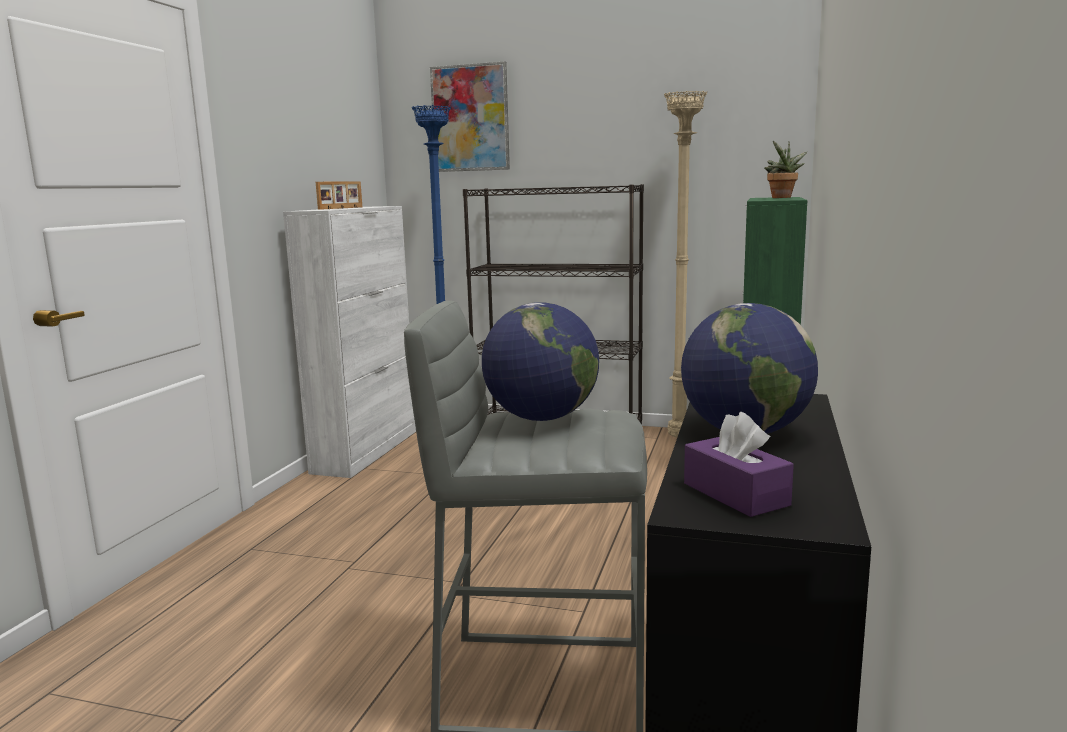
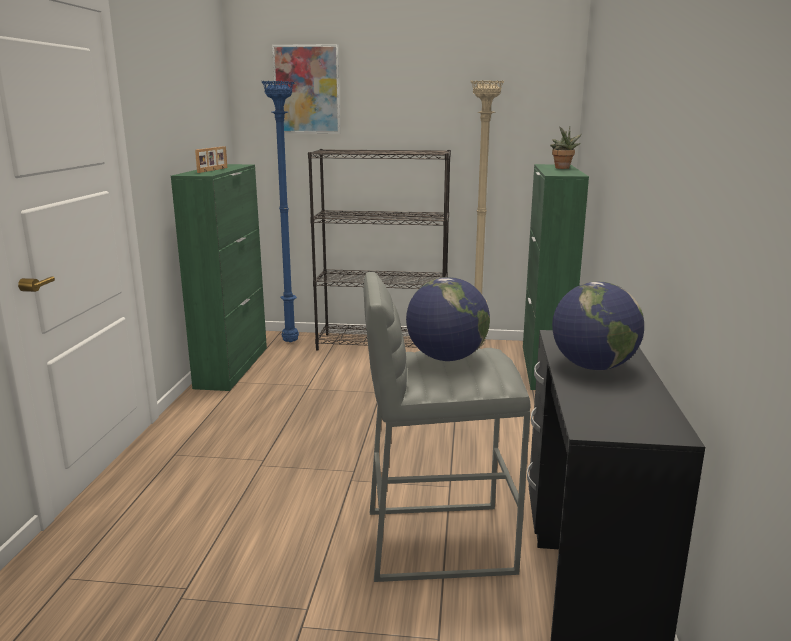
camera: 10 degrees left, 5 degrees up
(367, 451) = (233, 366): white cabinet -> green cabinet
(735, 494) = (611, 415): purple tissue box -> none

